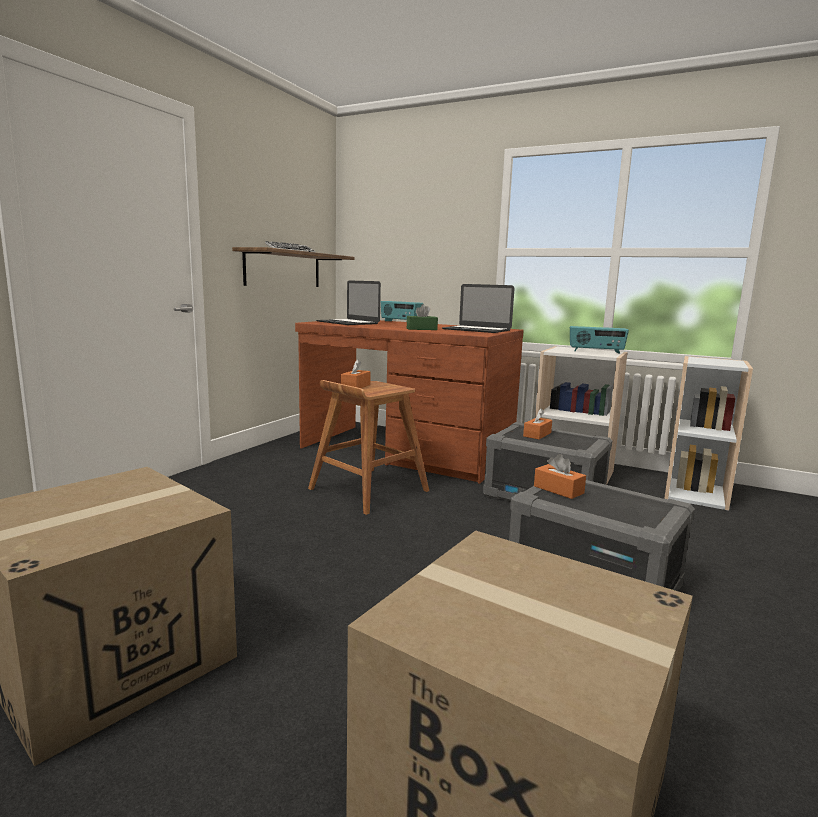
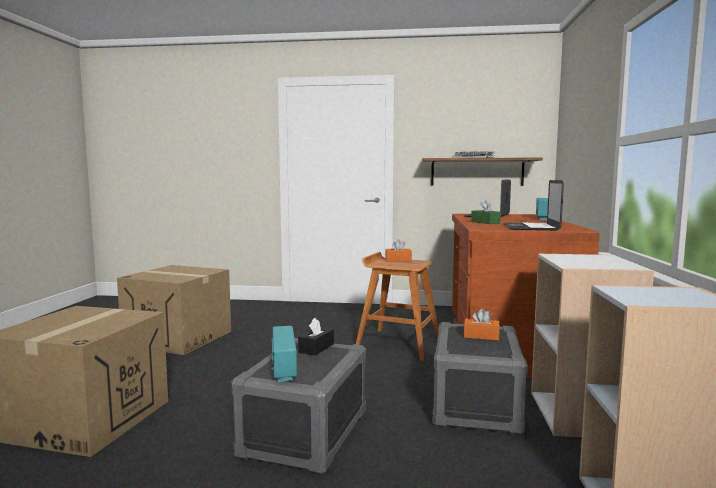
camera: 70 degrees right, 5 degrees down
(558, 489) = (316, 348): orange tissue box -> black tissue box
(596, 351) = (600, 263): radio -> radio (283, 369)

